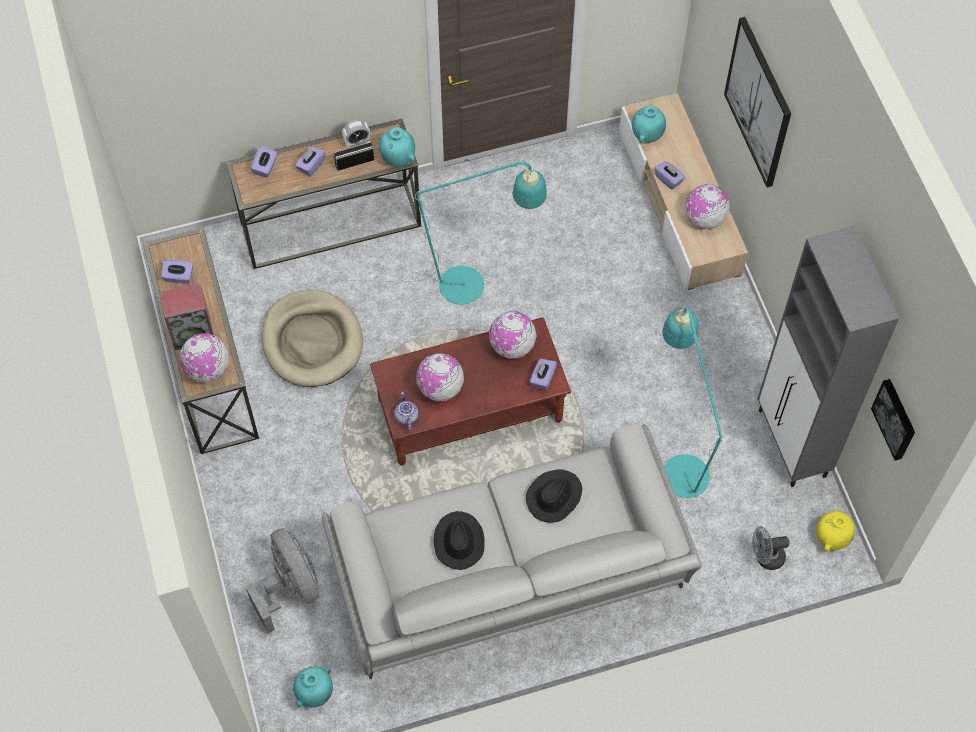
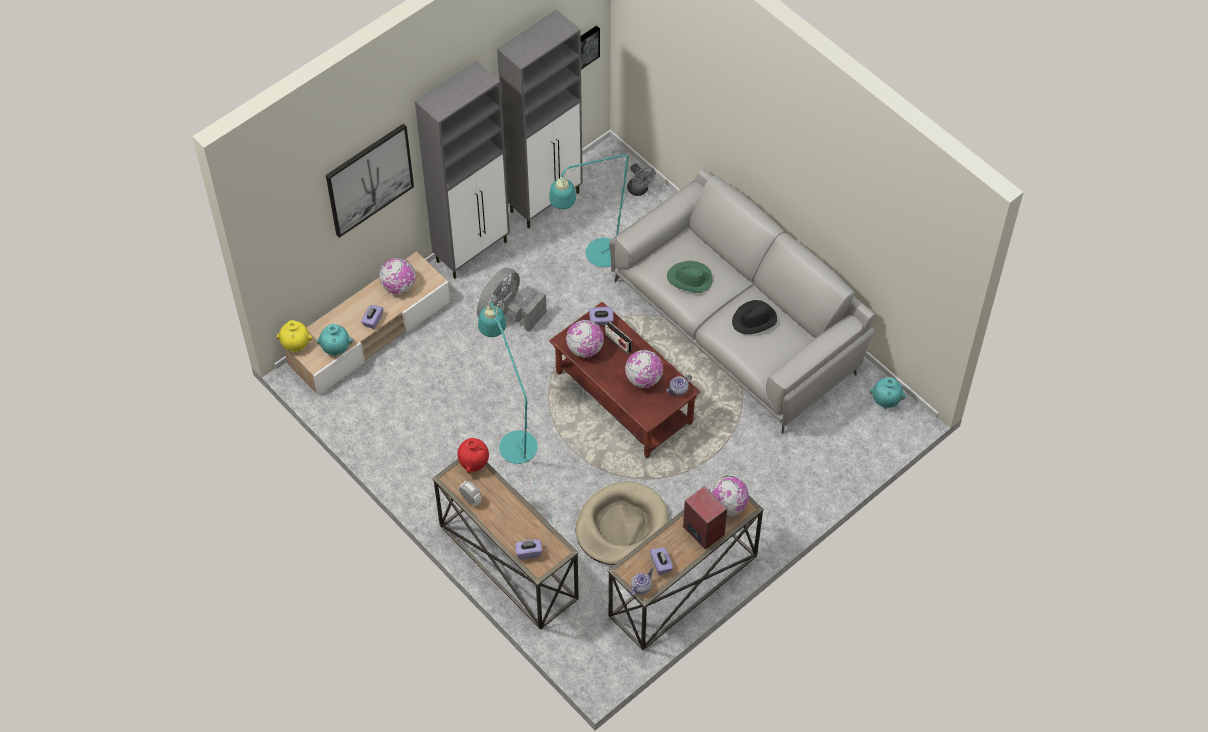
camera: 115 degrees left, 5 degrees down
(165, 248) = (641, 586): none -> teapot
(290, 588) = (823, 449): grey fan -> grey fan (507, 315)
(311, 166) = (510, 521): purple tissue box -> none
(354, 162) = (491, 492): radio -> radio (618, 342)
(398, 159) = (474, 463): turquoise vase -> red vase
(554, 496) = (690, 279): black hat -> green hat
(749, 339) = (472, 251): none -> grey cabinet
(831, 539) = (605, 160): yellow vase -> yellow vase (296, 345)

